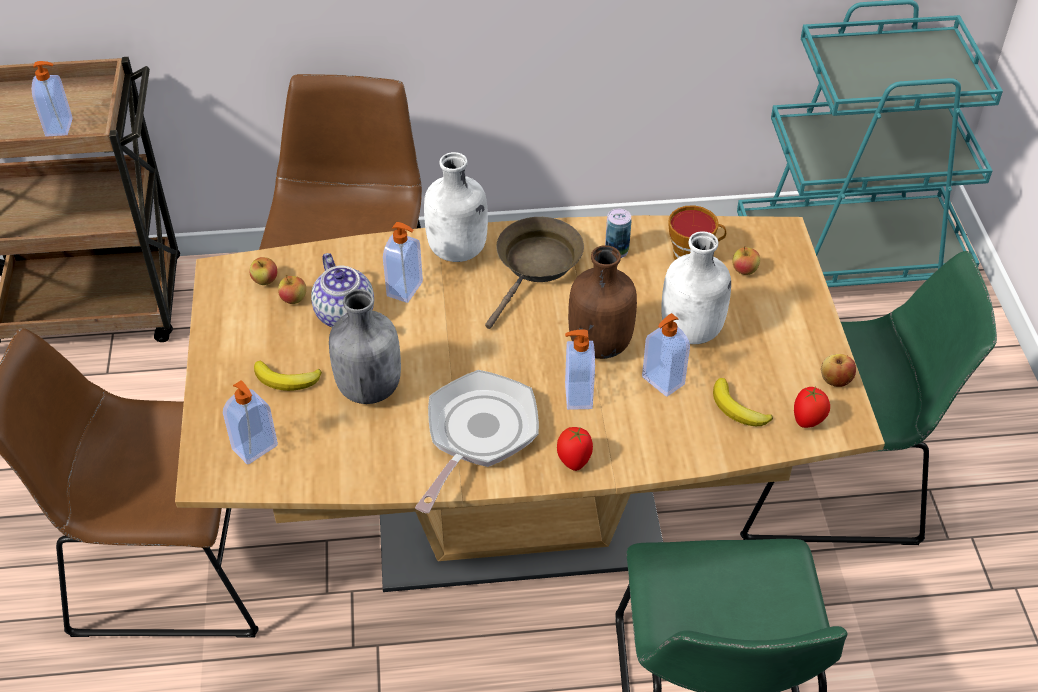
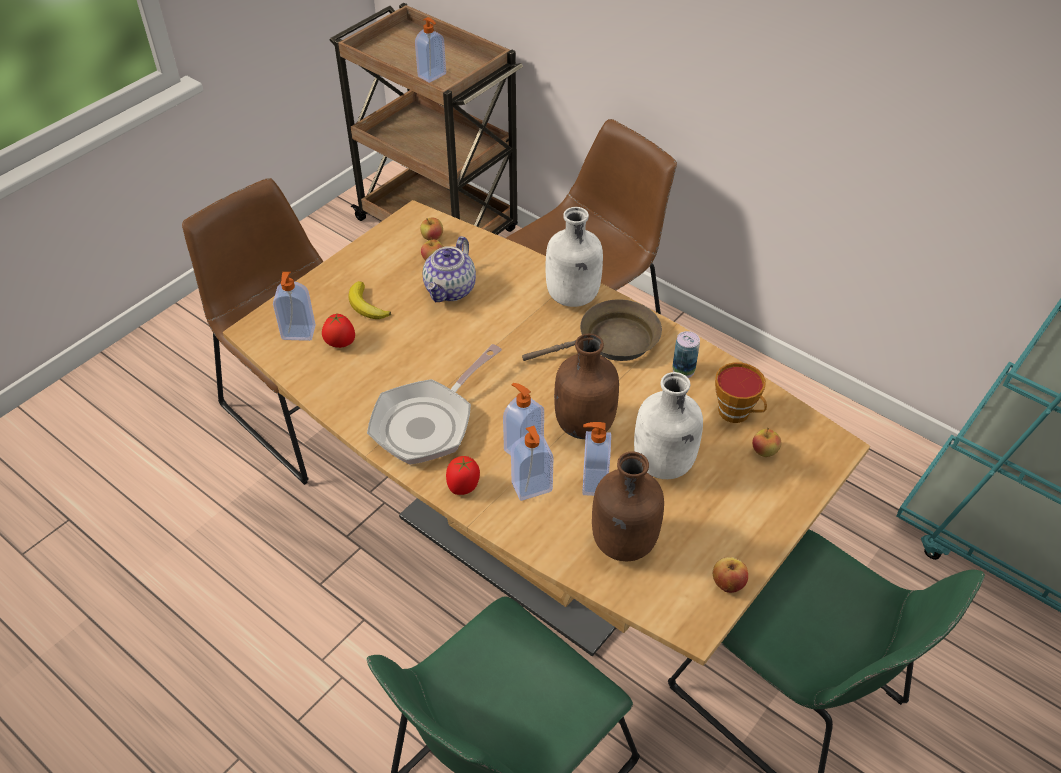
camera: 45 degrees right, 0 degrees up
(368, 387) = (404, 344): grey bottle -> none
(406, 289) = (506, 299): soap dispenser -> soap dispenser (532, 488)
(478, 435) = (428, 423): frying pan -> frying pan turned 150 degrees clockwise
(737, 409) = (623, 543): banana -> brown bottle
(808, 421) = (664, 594): tomato -> tomato (340, 344)

